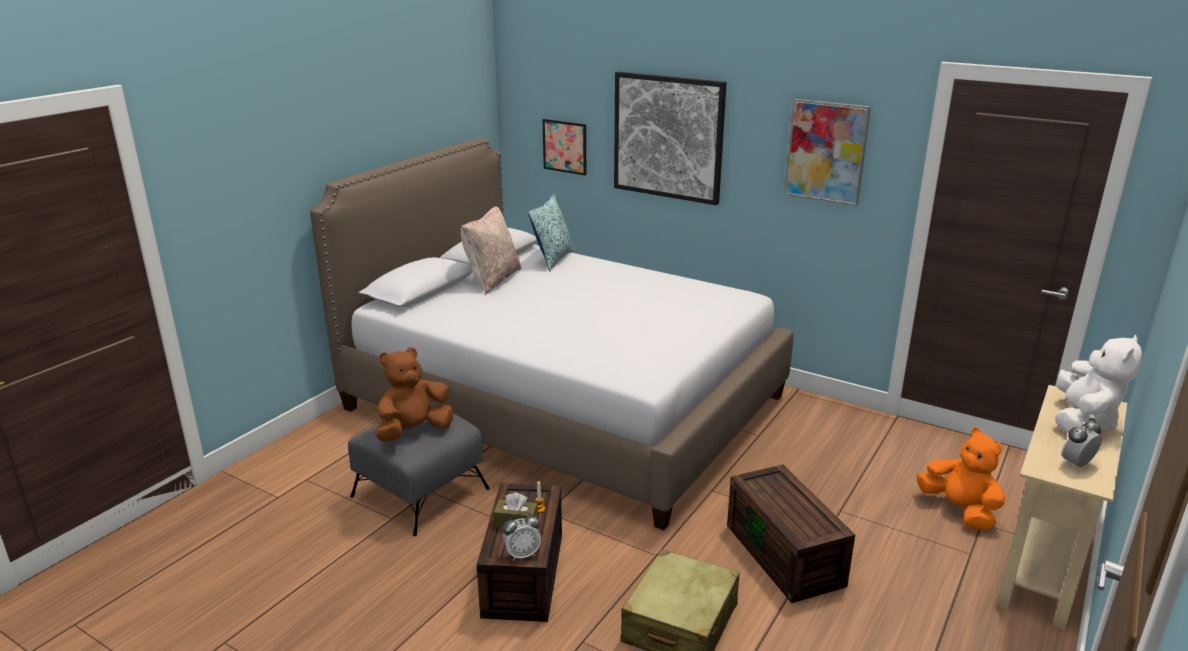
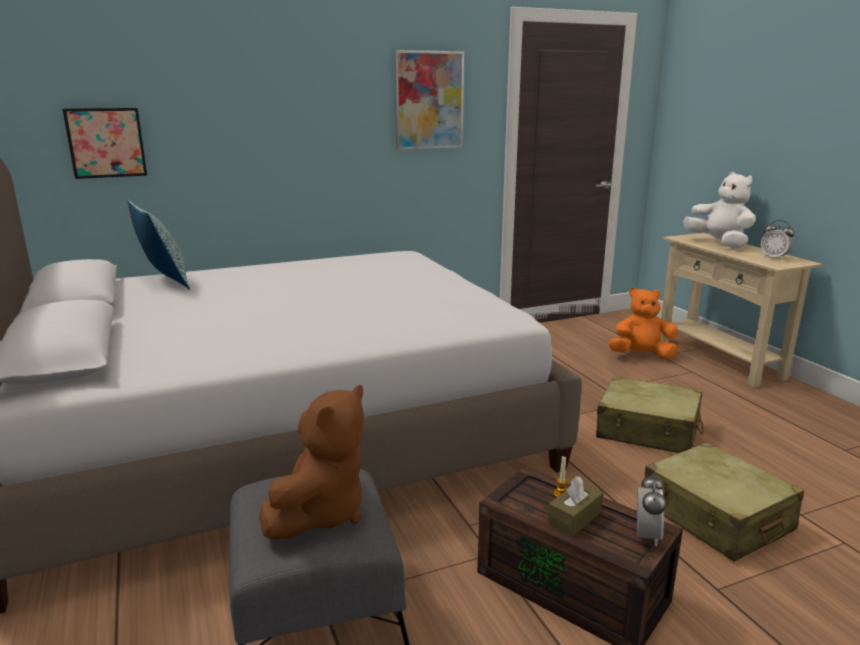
camera: 55 degrees left, 5 degrees down
(414, 431) = (320, 513): brown plush toy -> brown plush toy turned 150 degrees counterclockwise
(492, 280) = (139, 315): beige pillow -> none
(668, 137) = (258, 109): picture -> none
(787, 555) = (648, 431): brown storage box -> beige suitcase
(1076, 464) = (774, 258): alarm clock -> alarm clock turned 45 degrees counterclockwise

